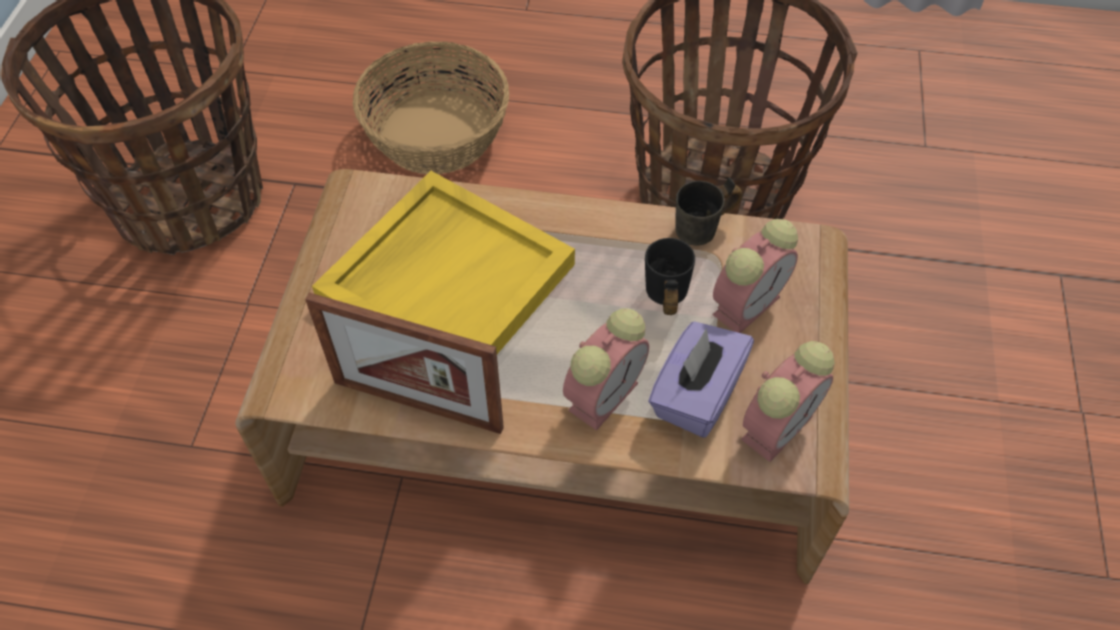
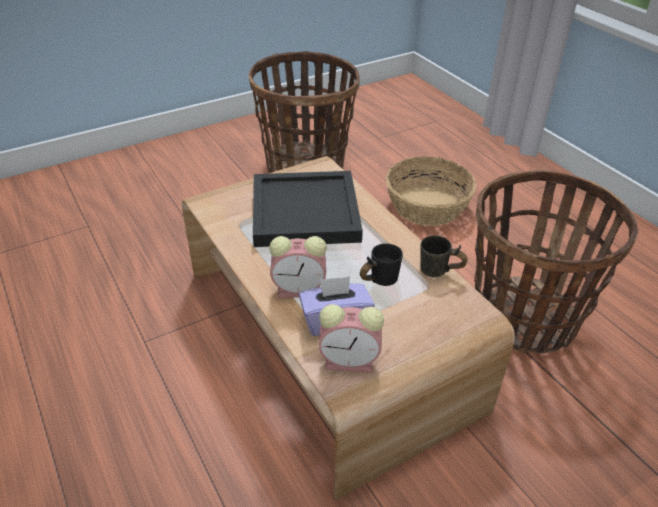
camera: 50 degrees right, 15 degrees down
(418, 405) = (233, 238): picture frame -> none
(447, 280) = (306, 211): yellow tray -> black tray
(747, 303) = (413, 311): alarm clock -> none

